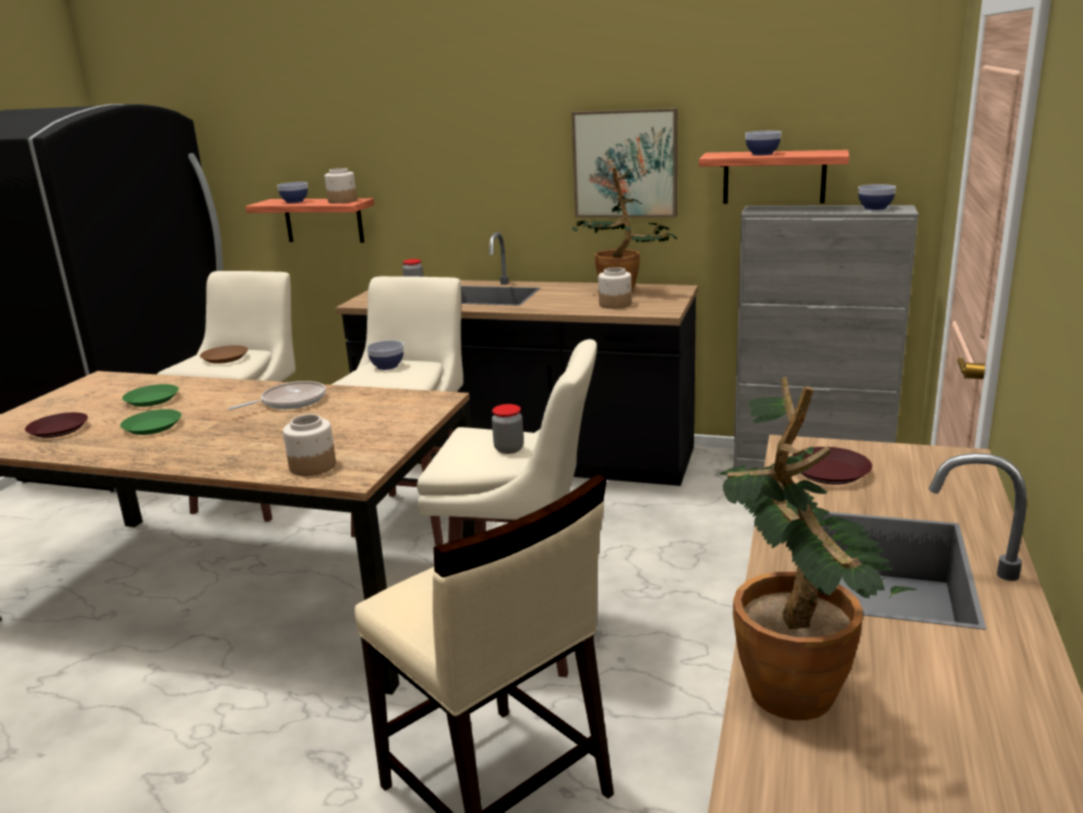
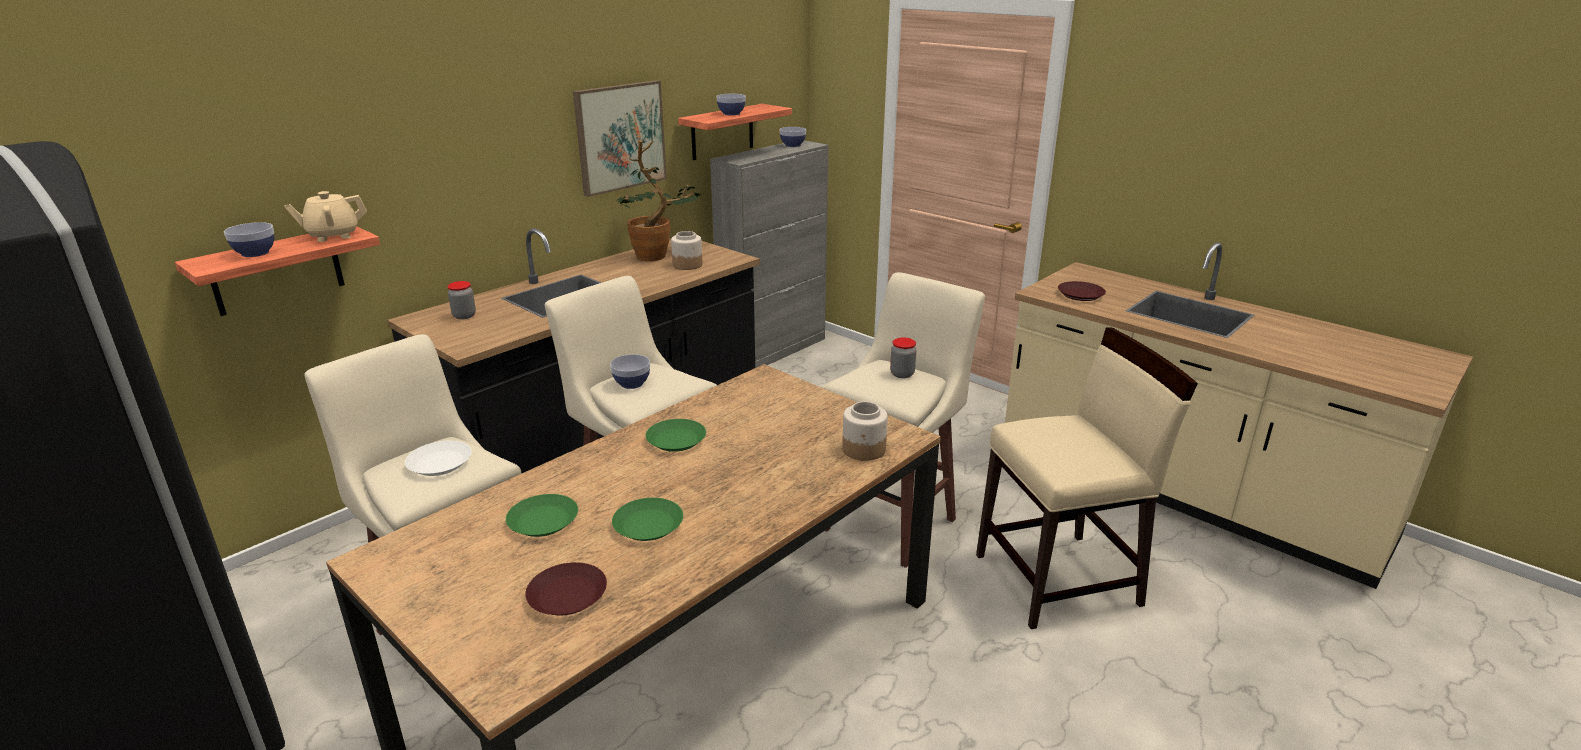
camera: 65 degrees left, 5 degrees up
(224, 358) = (439, 464): brown plate -> white plate
(290, 402) = (676, 440): frying pan -> green plate
(343, 201) = (333, 236): jar -> beige teapot
(792, 678) = (1289, 355): potted plant -> none

